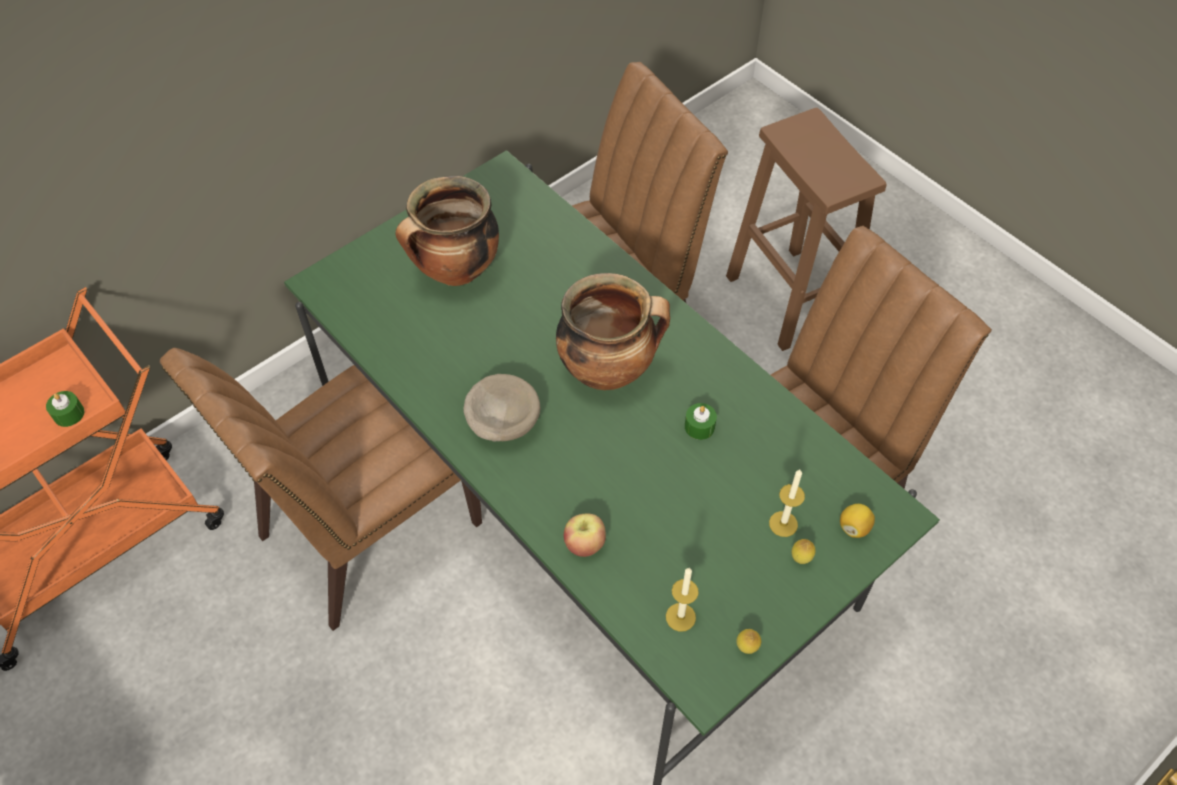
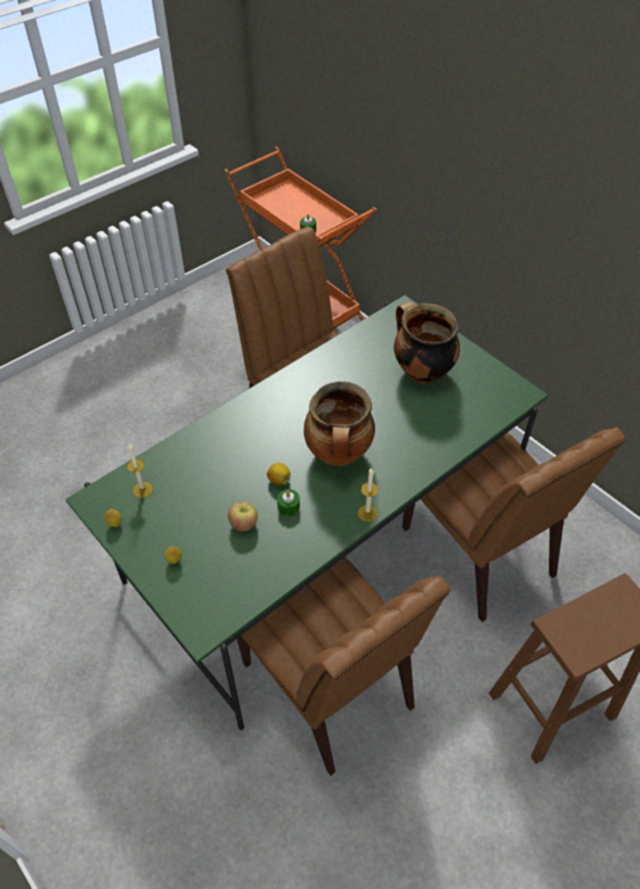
camera: 90 degrees right, 5 degrees down
(502, 421) = (295, 400): beige bowl -> none
(584, 543) = (201, 442): apple -> apple (244, 524)
(783, 524) = (203, 552): candle -> candle (367, 513)
(854, 527) = (196, 598): lemon -> lemon (279, 480)

